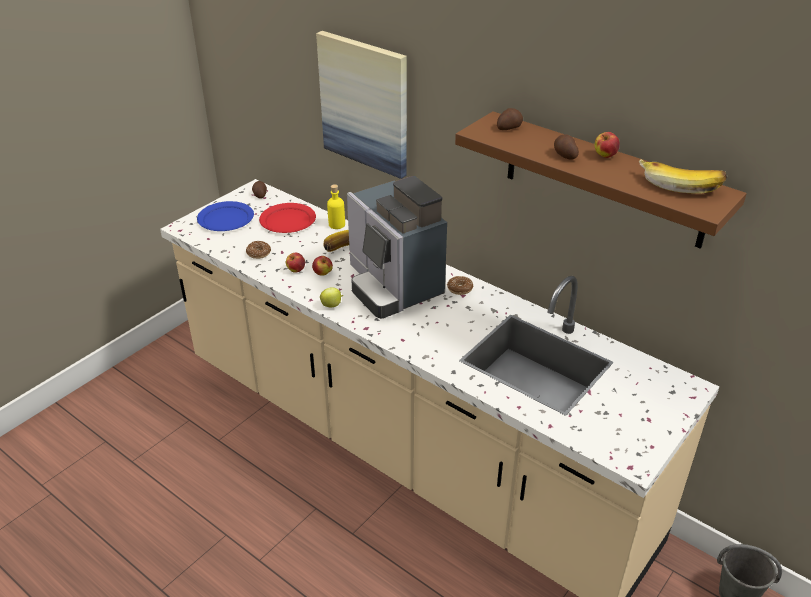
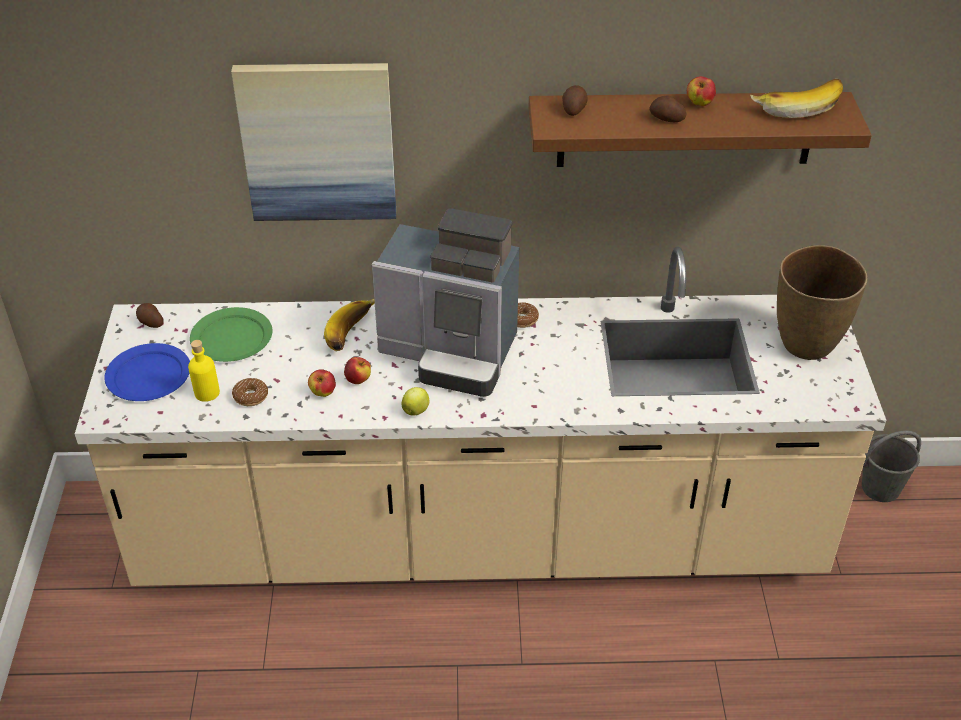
camera: 40 degrees left, 5 degrees up
(288, 221) = (232, 338): red plate -> green plate
(336, 224) = (297, 313): yellow bottle -> yellow bottle (207, 393)
(644, 405) = (806, 345): none -> brown vase

